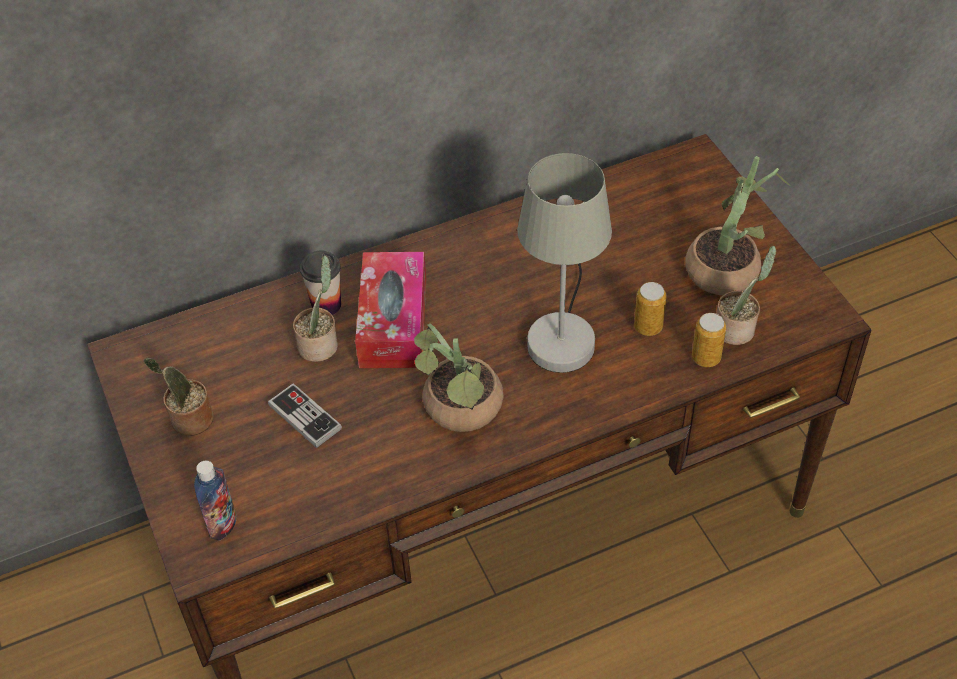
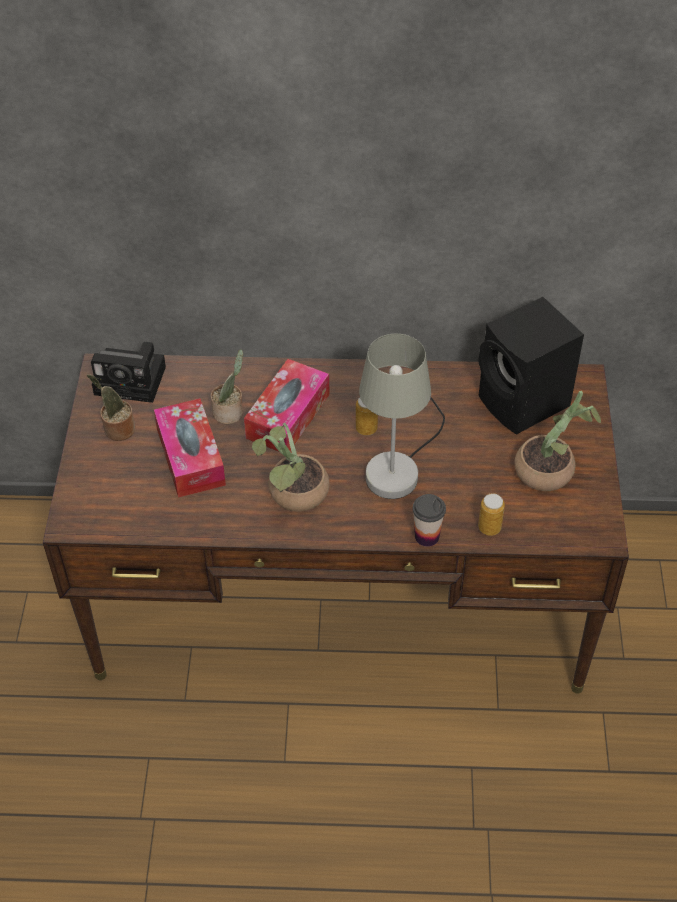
camera: 25 degrees right, 0 degrees up
(173, 352) = (133, 380): none -> camera
(222, 525) = (97, 505): bottle -> none
(305, 417) = (190, 457): game controller -> tissue box
(326, 305) = (251, 387): cup -> cup (427, 536)
(648, 327) = (462, 489): can -> can (366, 428)
(652, 206) = (524, 404): none -> black speaker
(737, 329) = (527, 517): potted plant -> none

